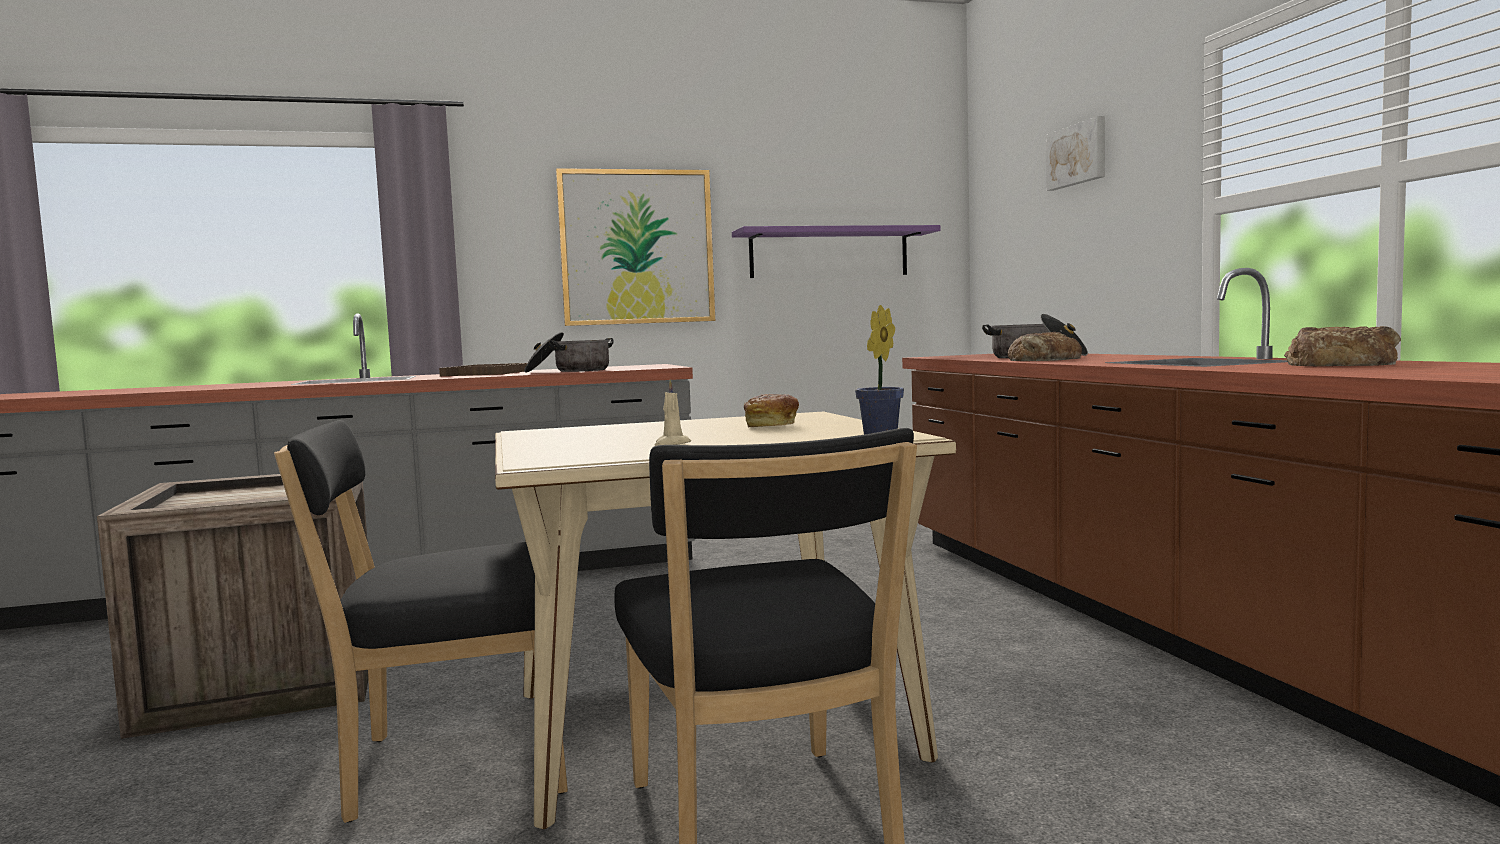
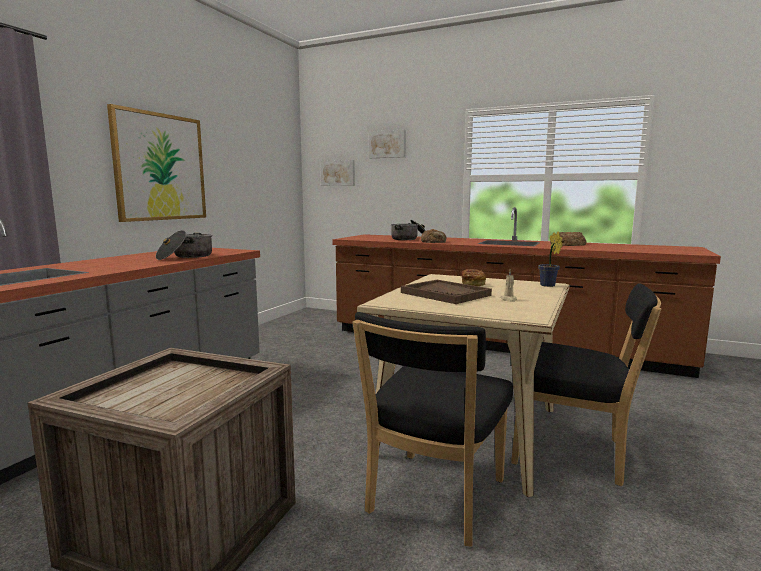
camera: 50 degrees left, 5 degrees up
(487, 373) = (114, 261): brown tray -> brown tray (445, 294)
(829, 253) = (252, 178): purple shelf -> none
(1011, 229) = (338, 173): none -> picture

